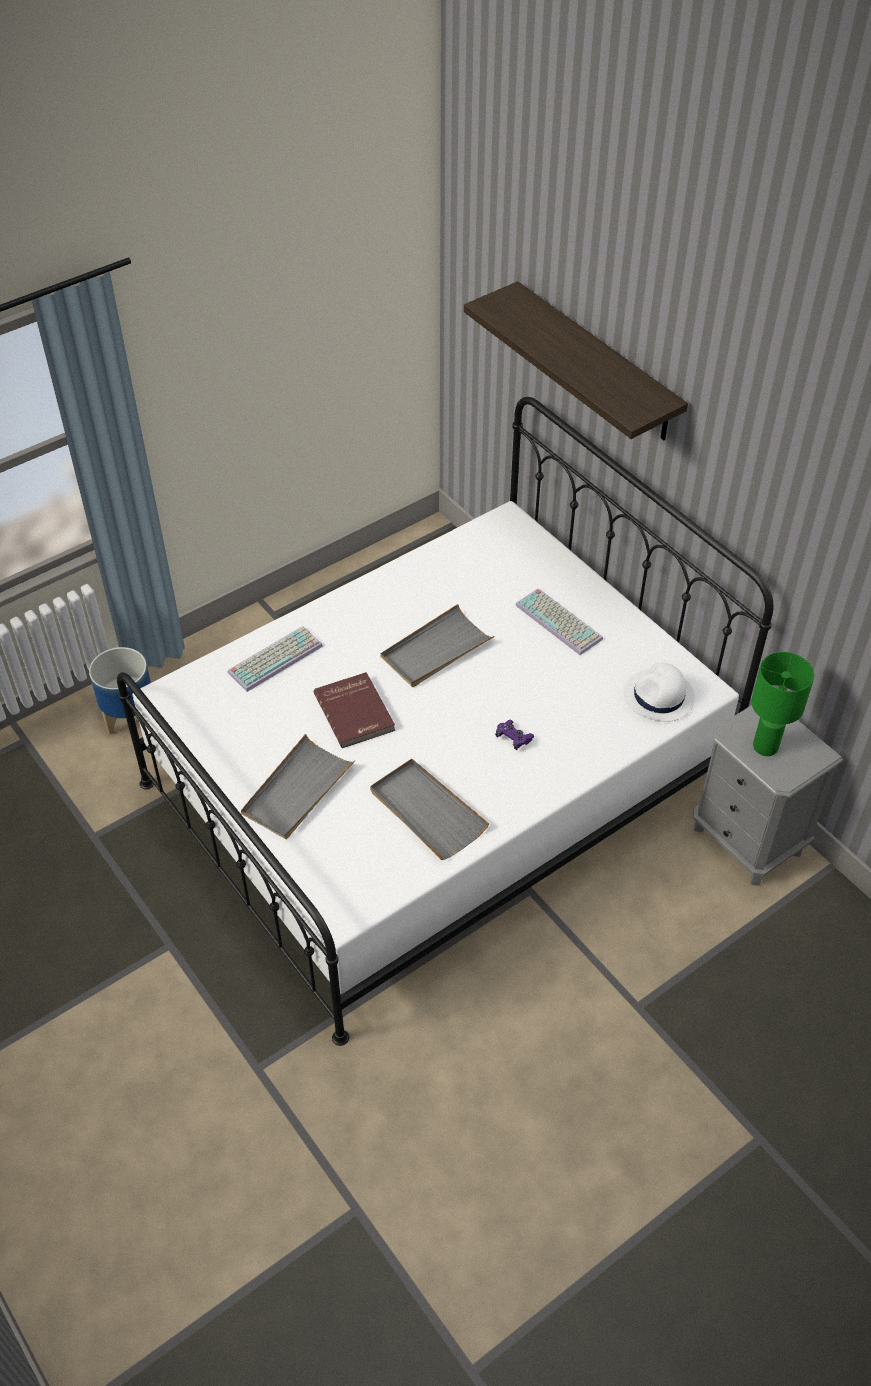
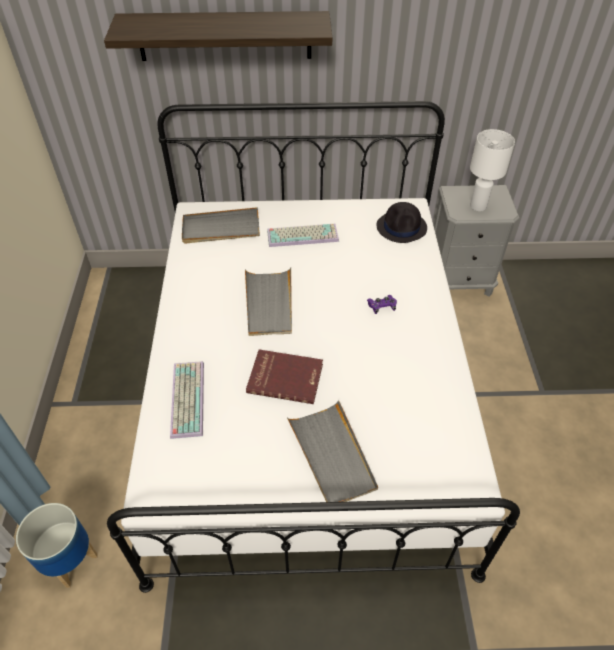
camera: 55 degrees left, 0 degrees up
(427, 811) = (411, 386): grey tray -> grey tray (221, 229)
(659, 696) = (402, 227): white hat -> black hat
(766, 747) = (479, 206): green table lamp -> white table lamp

